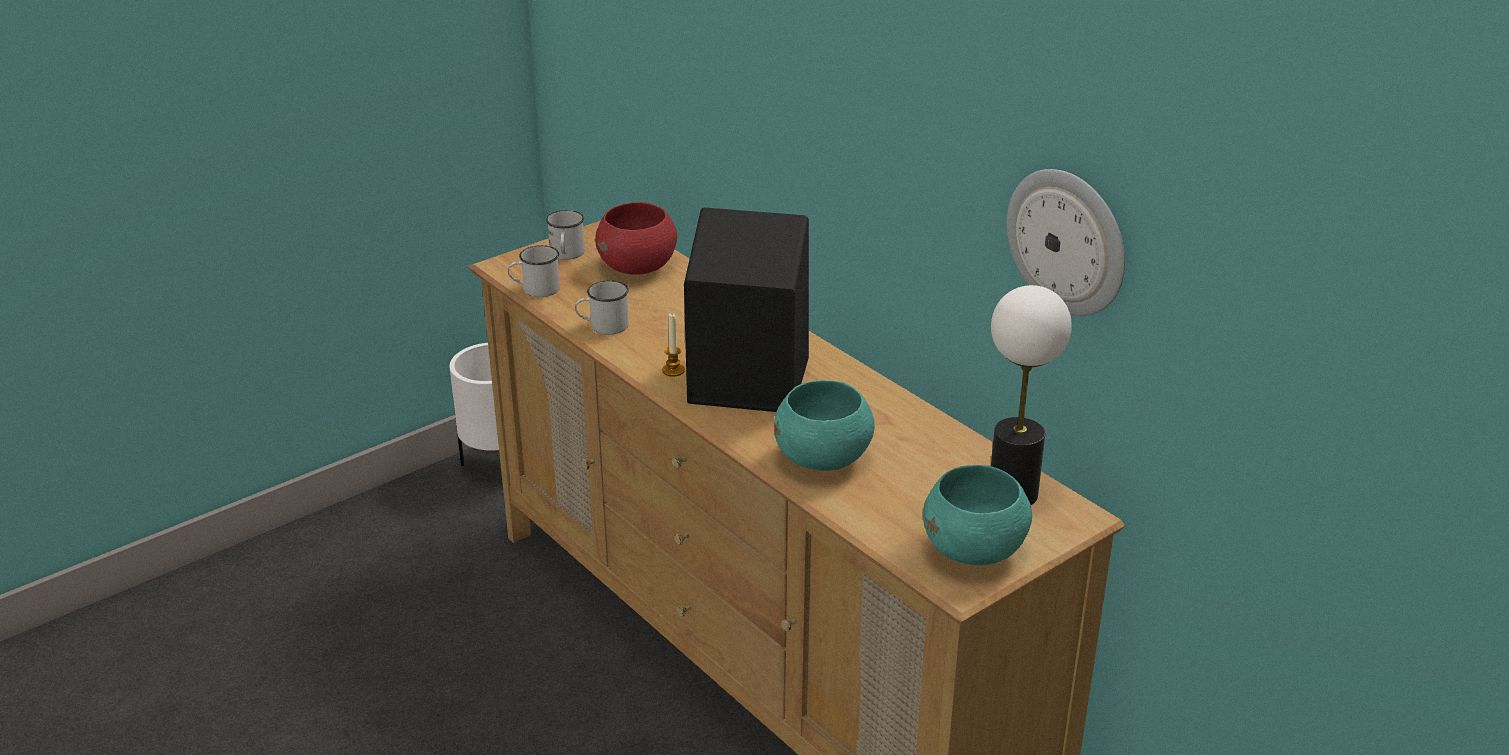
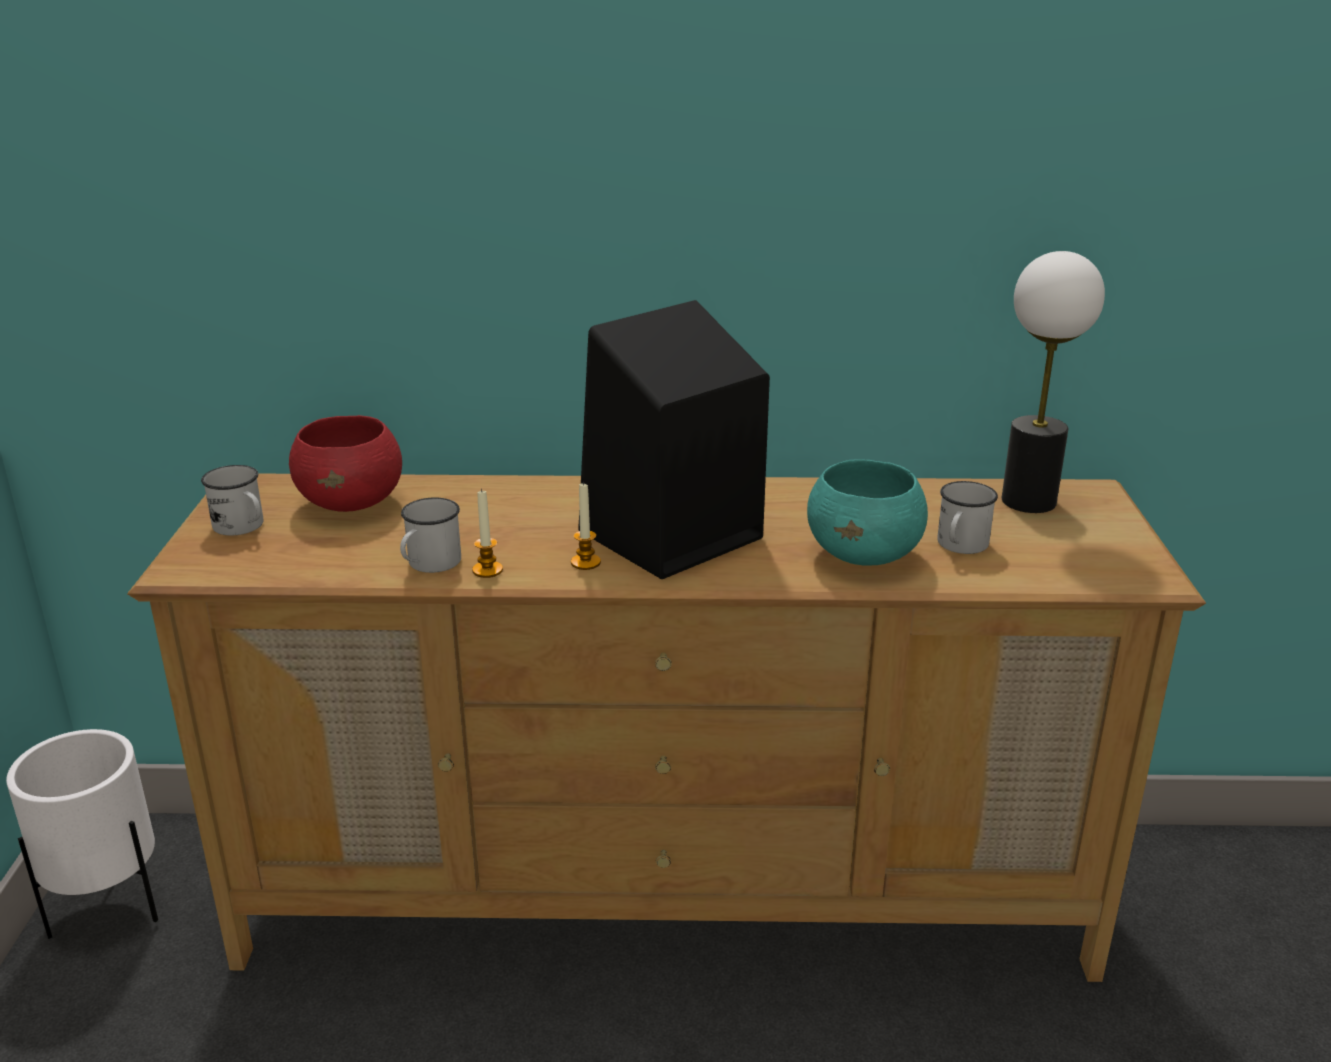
camera: 50 degrees left, 5 degrees down
(535, 289) = (275, 571): white mug -> white mug (960, 546)
(621, 346) = (487, 570): none -> candle
(975, 550) = (1102, 550): turquoise bowl -> none
(1068, 241) = (1023, 210): wall clock -> none

